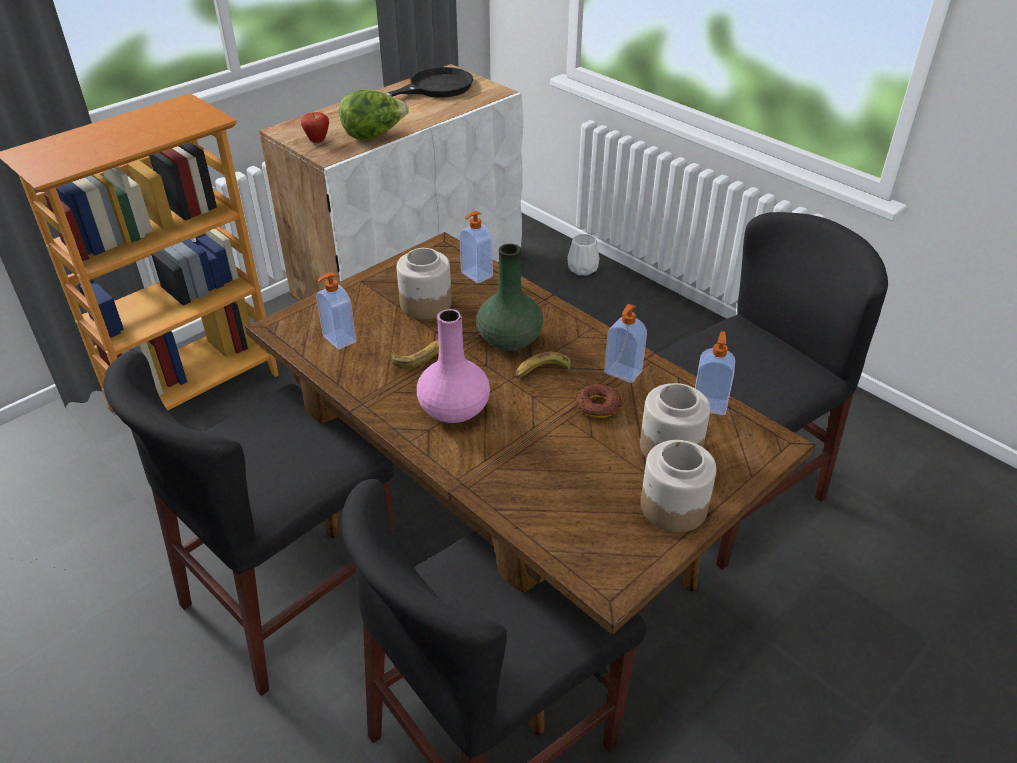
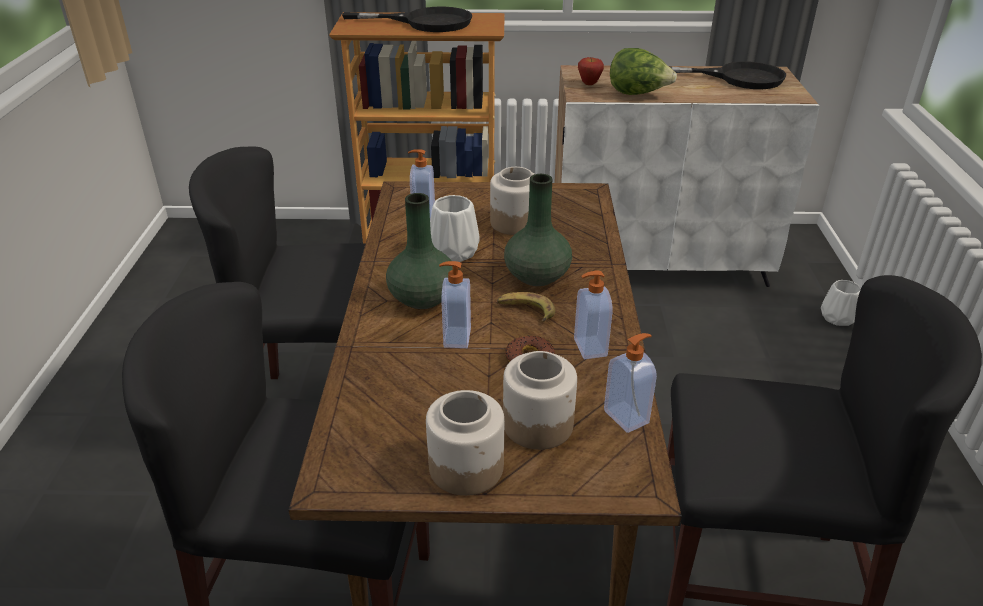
camera: 45 degrees right, 5 degrees down
(125, 133) = (425, 22): none -> black frying pan
(419, 357) = (455, 253): banana -> white vase
(453, 410) = (422, 298): pink vase -> green vase
(476, 275) = (583, 221): soap dispenser -> soap dispenser (456, 338)

